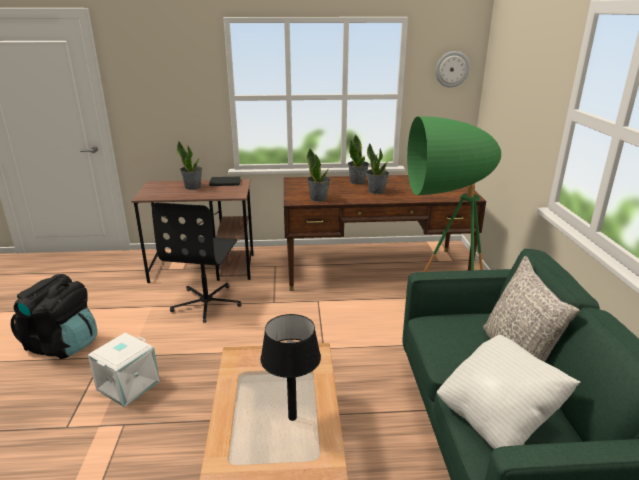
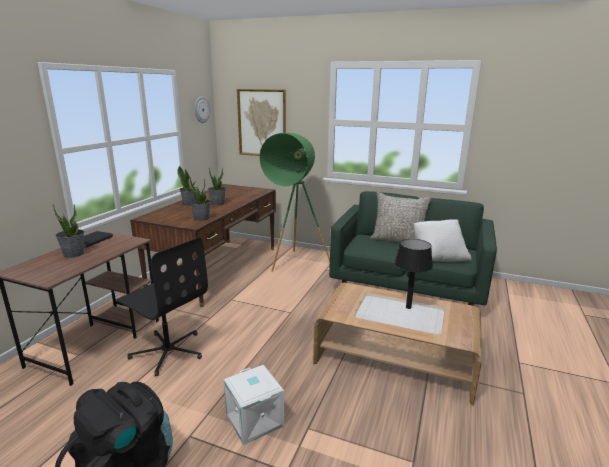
camera: 65 degrees left, 5 degrees down
(511, 98) = (262, 123): none -> picture

